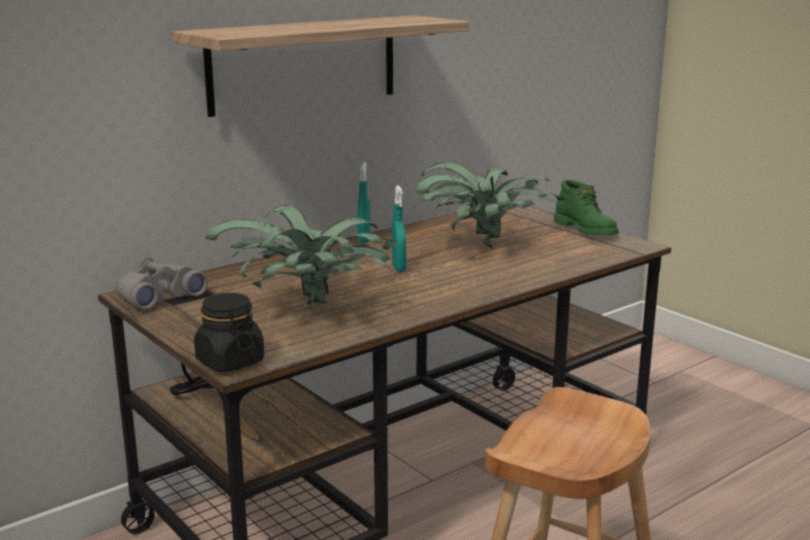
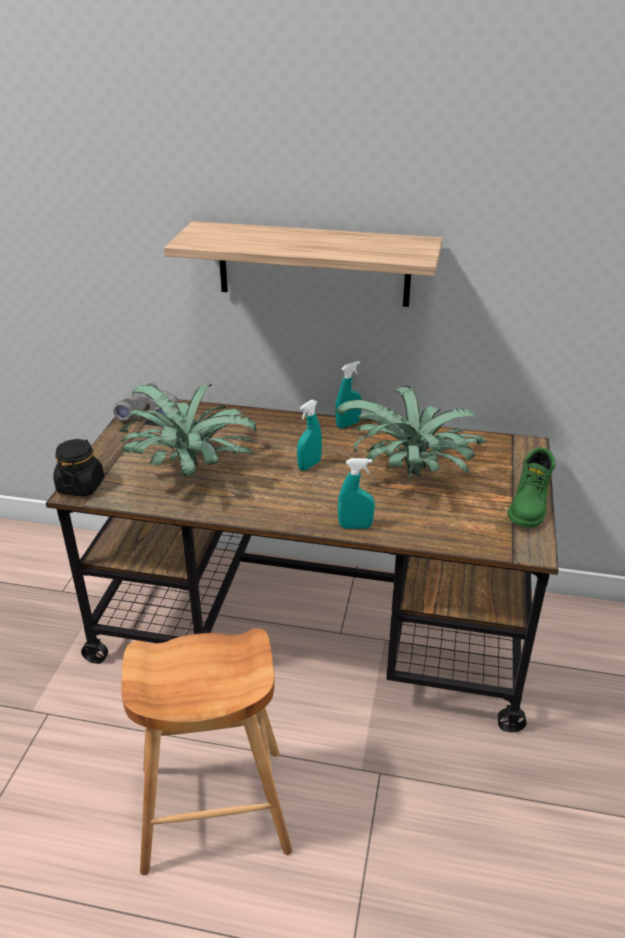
camera: 50 degrees right, 15 degrees up
(519, 280) = (355, 526): none -> turquoise spray bottle

